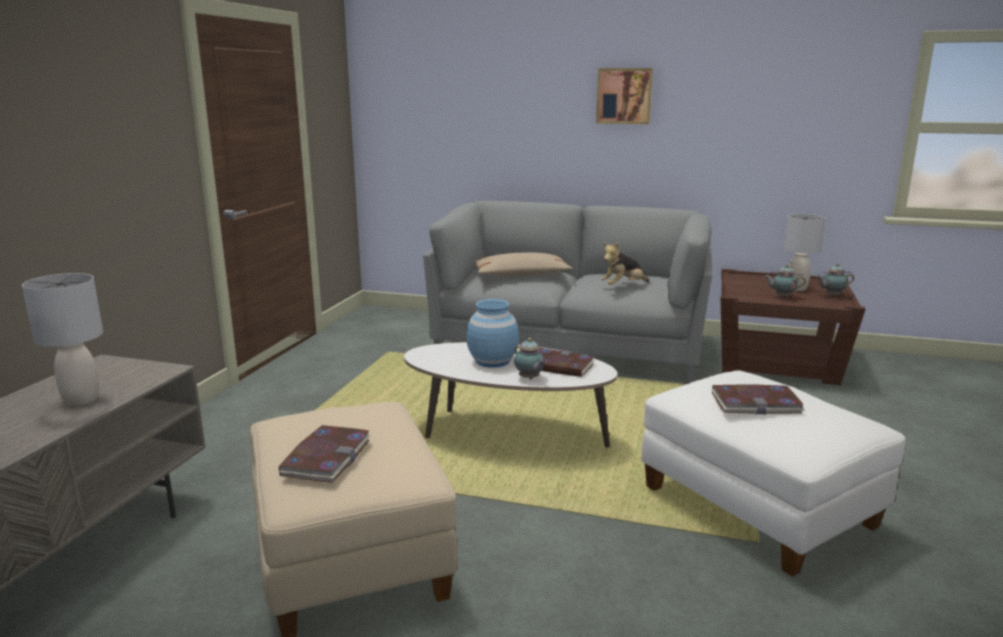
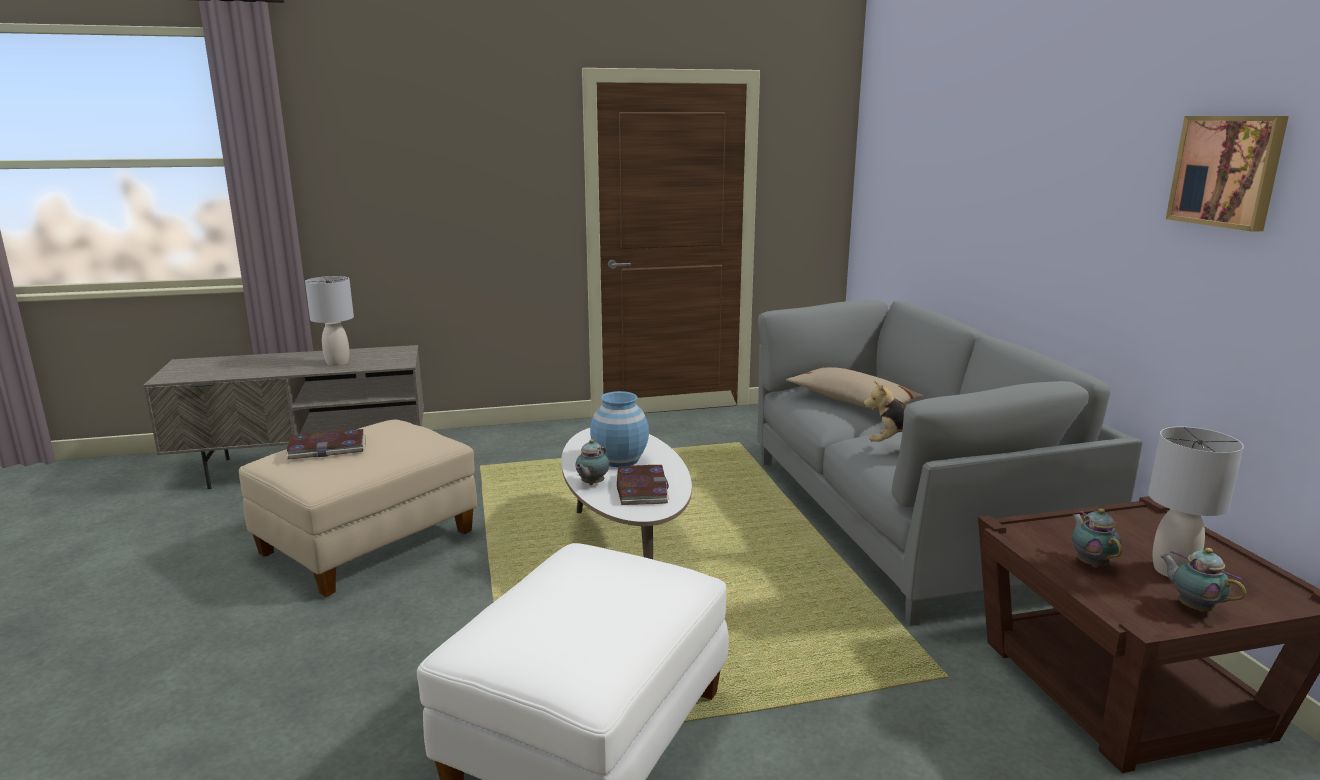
camera: 60 degrees right, 0 degrees up
(624, 96) = (1070, 177): picture -> picture (1227, 171)
(756, 403) = (574, 594): book -> none

